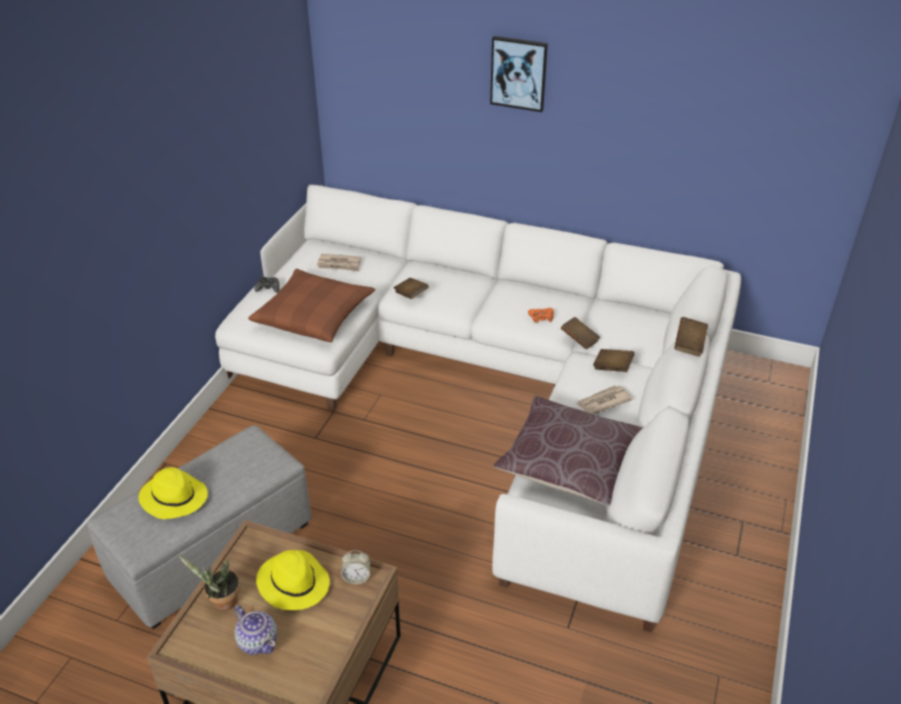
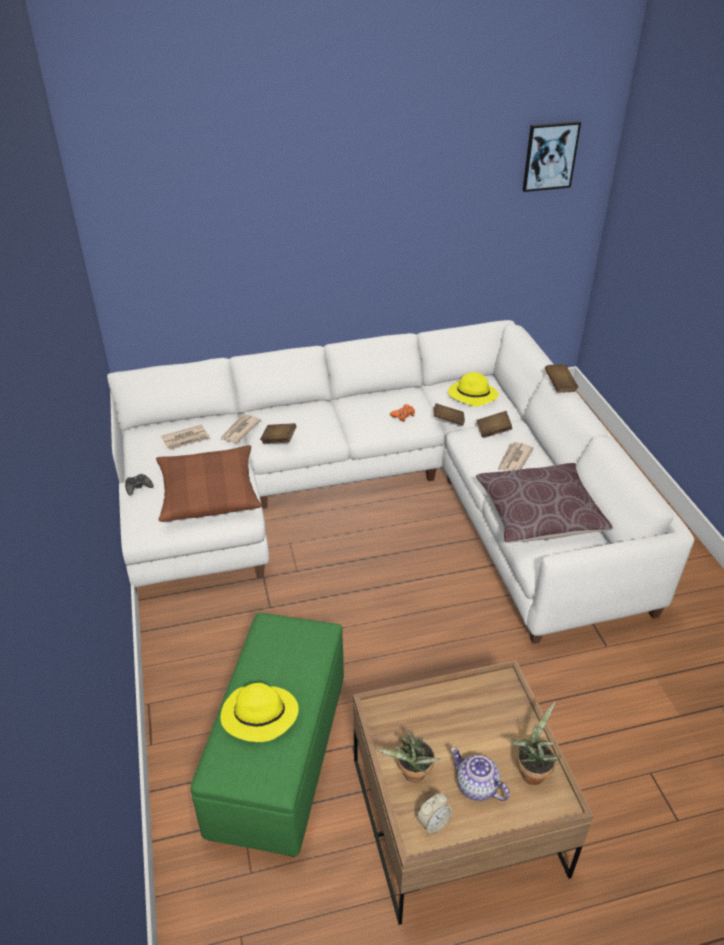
camera: 35 degrees left, 0 degrees up
(214, 551) = (279, 753): grey ottoman -> green ottoman
(258, 641) = (477, 786): teapot -> teapot turned 150 degrees counterclockwise
(293, 583) = (451, 722): yellow hat -> yellow hat (471, 396)
(311, 657) = (531, 771): none -> potted plant
(356, 577) = (494, 686): alarm clock -> alarm clock (433, 822)
(388, 274) = (239, 430): none -> newspaper
(518, 73) = (309, 201): picture -> picture (550, 156)

